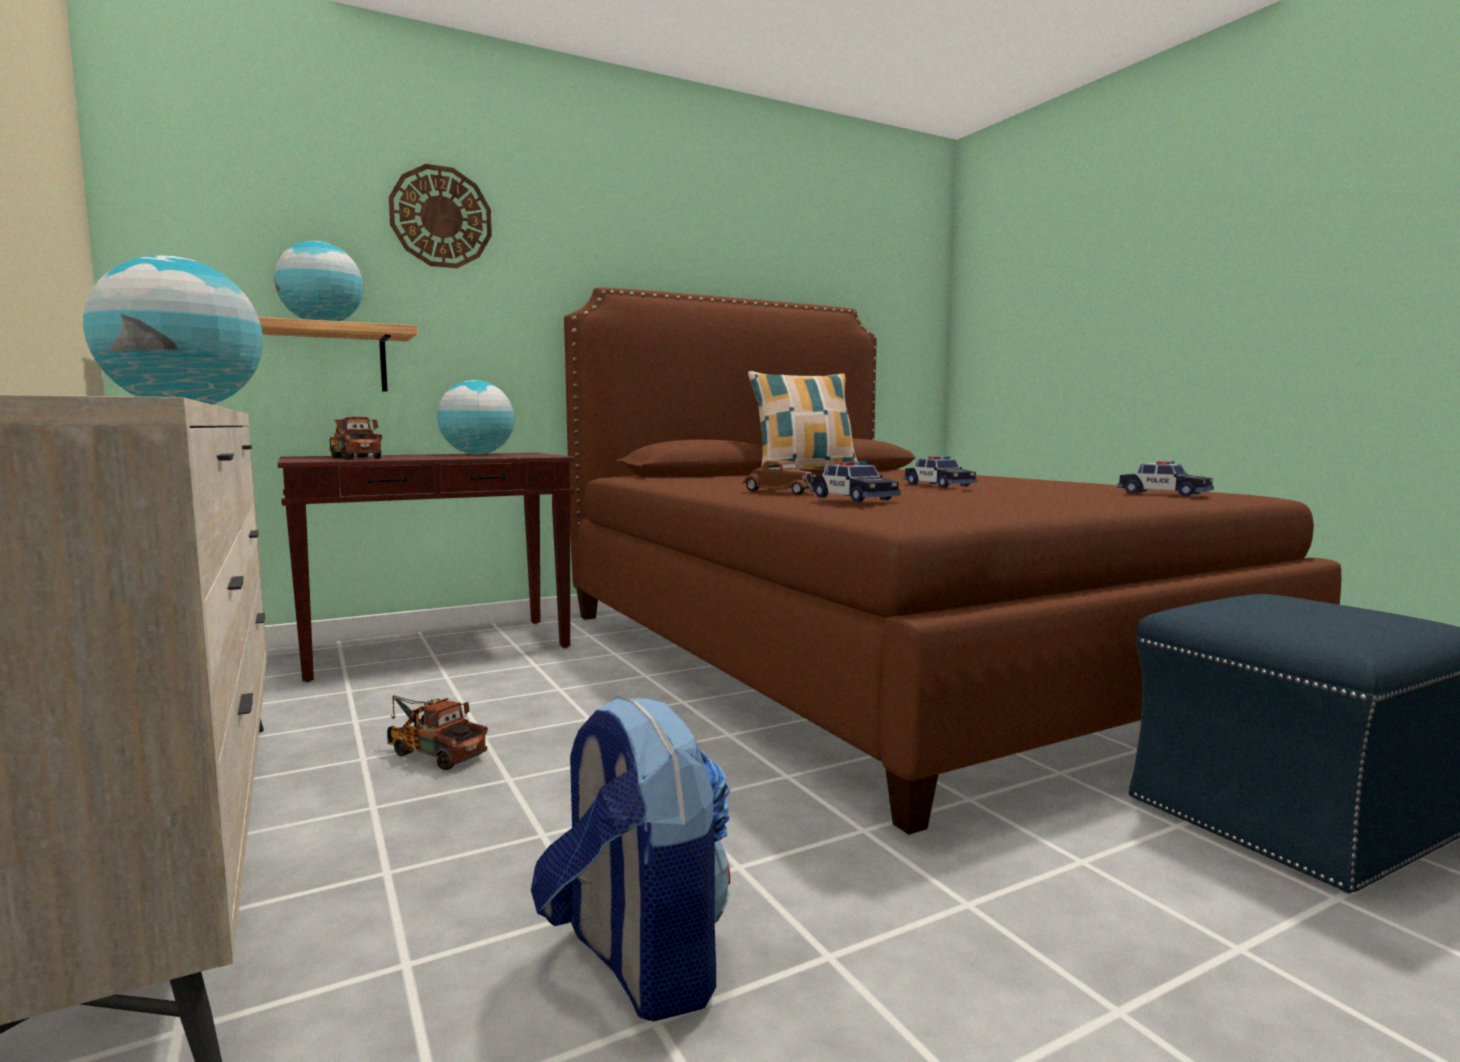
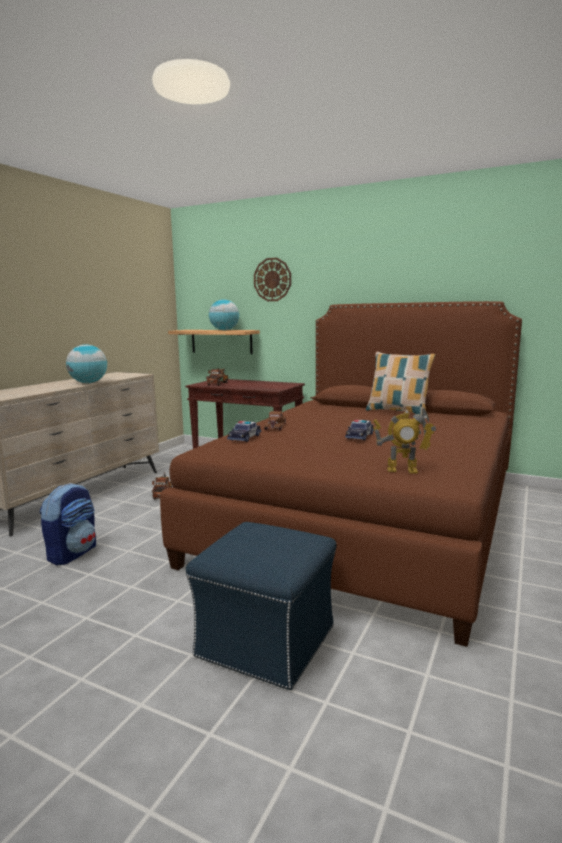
camera: 55 degrees right, 5 degrees up
(477, 454) = (268, 384): globe -> none
(1164, 493) = (402, 470): toy car -> toy robot

